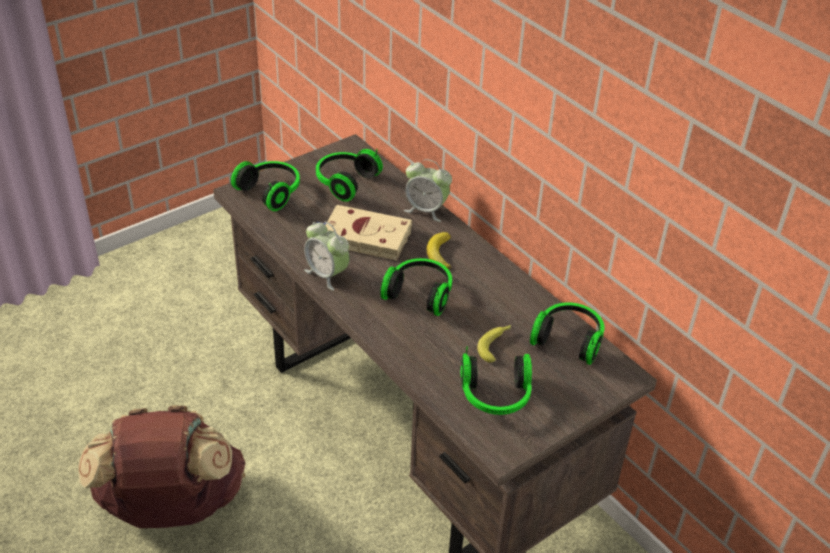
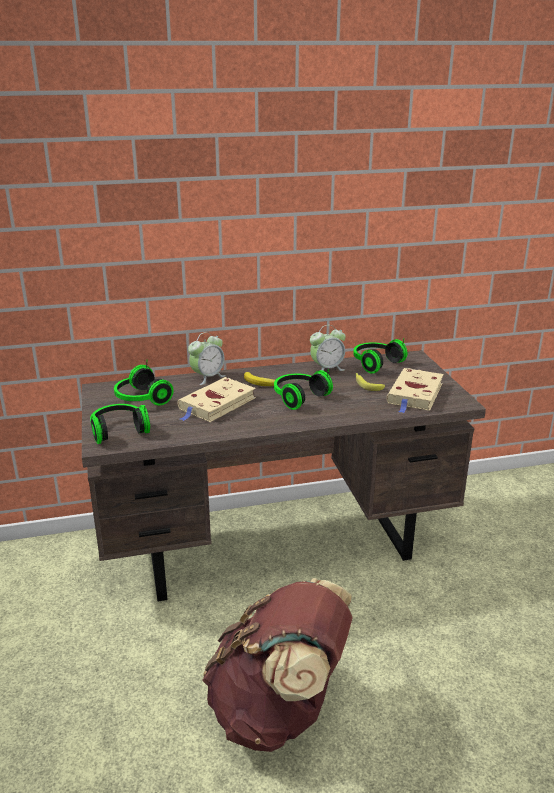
camera: 65 degrees left, 15 degrees down
(327, 274) = (248, 426): alarm clock -> alarm clock (327, 369)
(495, 397) = (415, 394): headphones -> beige book

